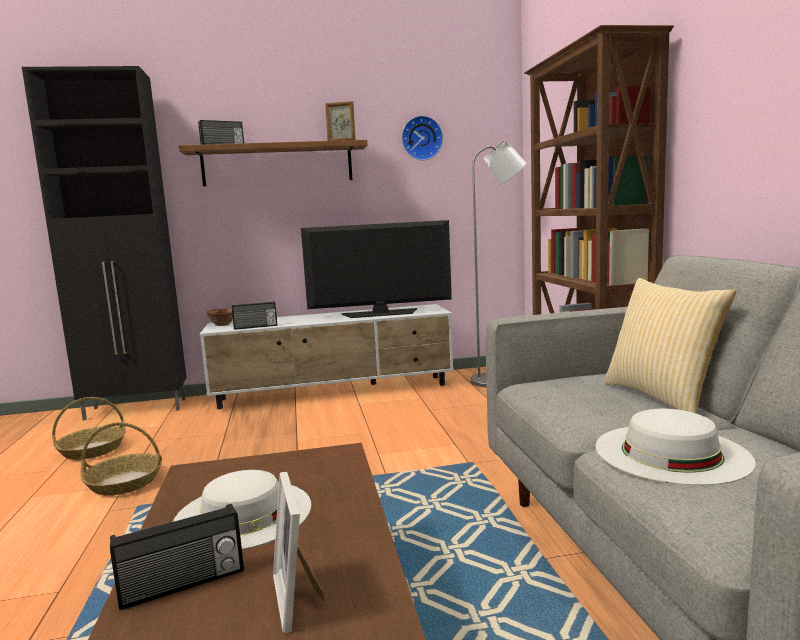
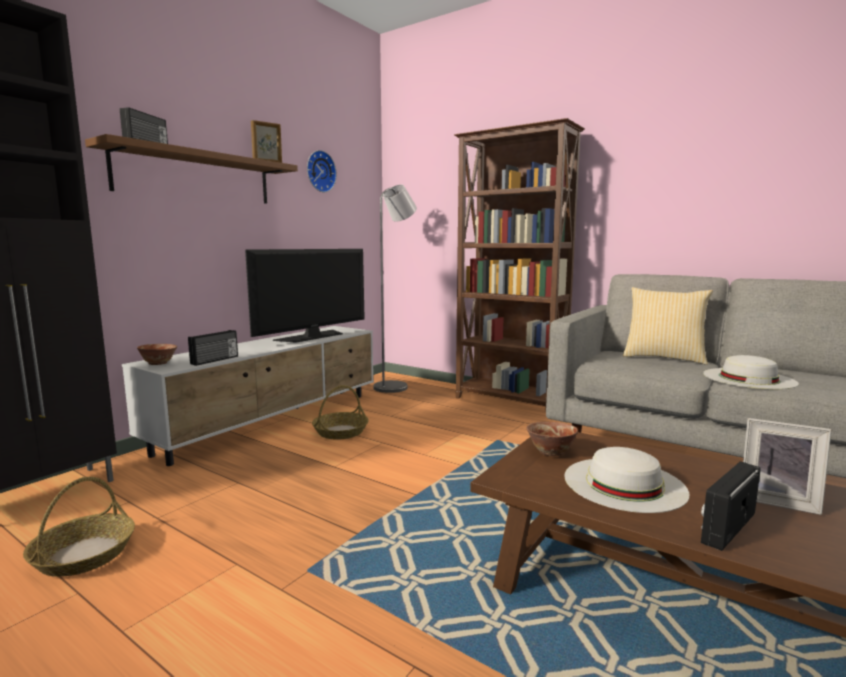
camera: 45 degrees left, 0 degrees up
(125, 482) = (231, 561): basket -> basket (341, 432)
(183, 585) = (726, 527): radio -> radio turned 150 degrees counterclockwise
(283, 466) = (550, 452): none -> bowl

